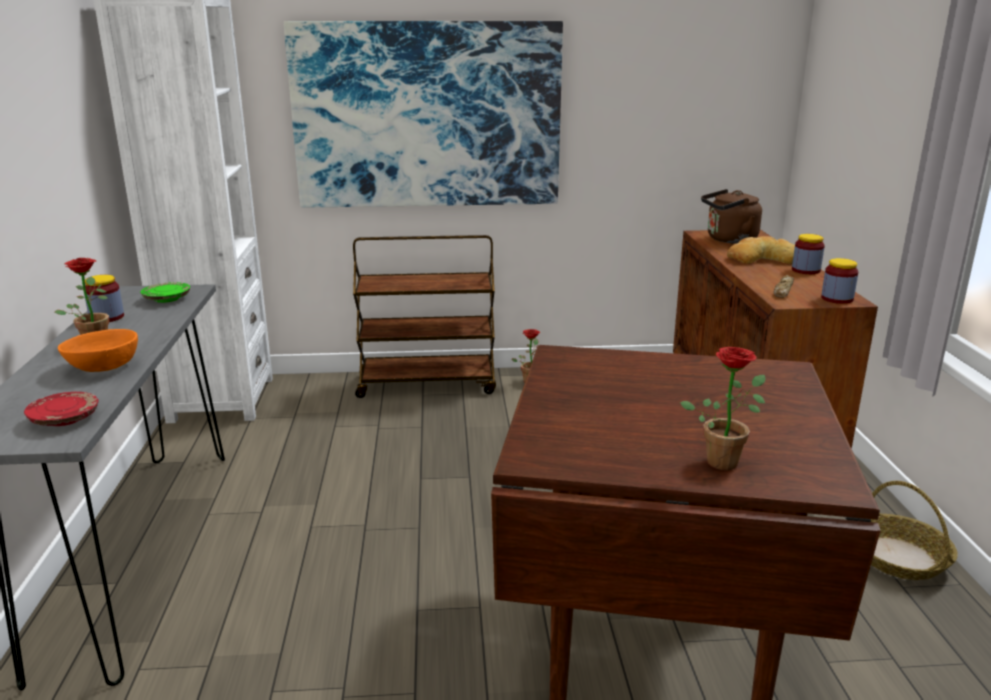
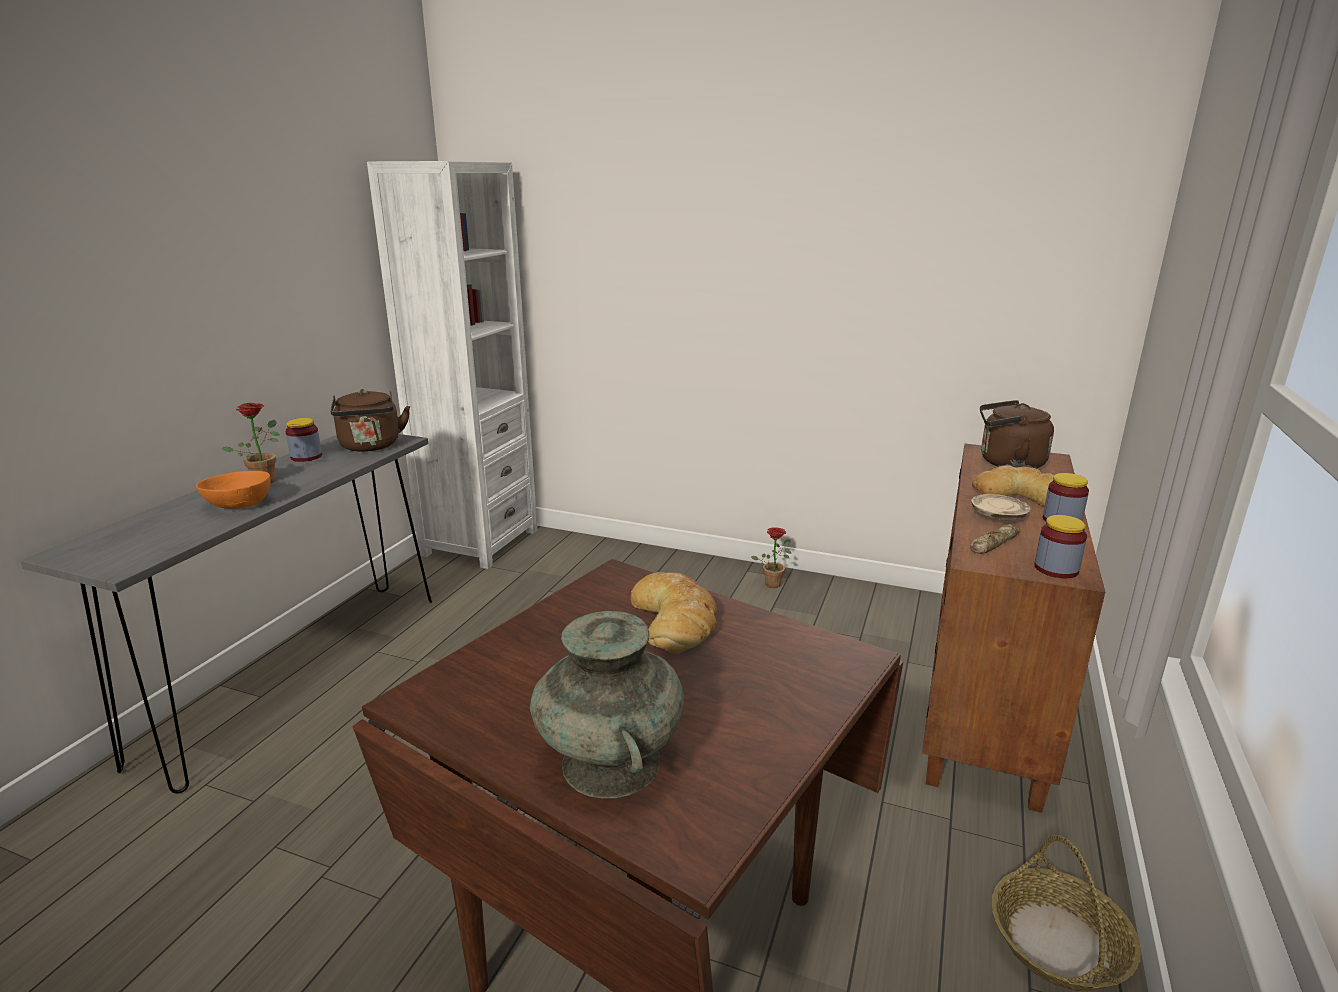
camera: 25 degrees right, 0 degrees up
(64, 419) = (147, 549): red plate -> none
(166, 299) = (371, 447): green plate -> brown kettle
(427, 116) = (691, 287): picture -> none
(427, 384) = (668, 565): brown cart -> none
(644, 372) = (675, 619): none -> bread
(724, 459) = (611, 763): potted plant -> turquoise vase
(764, 273) = (998, 516): none -> beige plate

